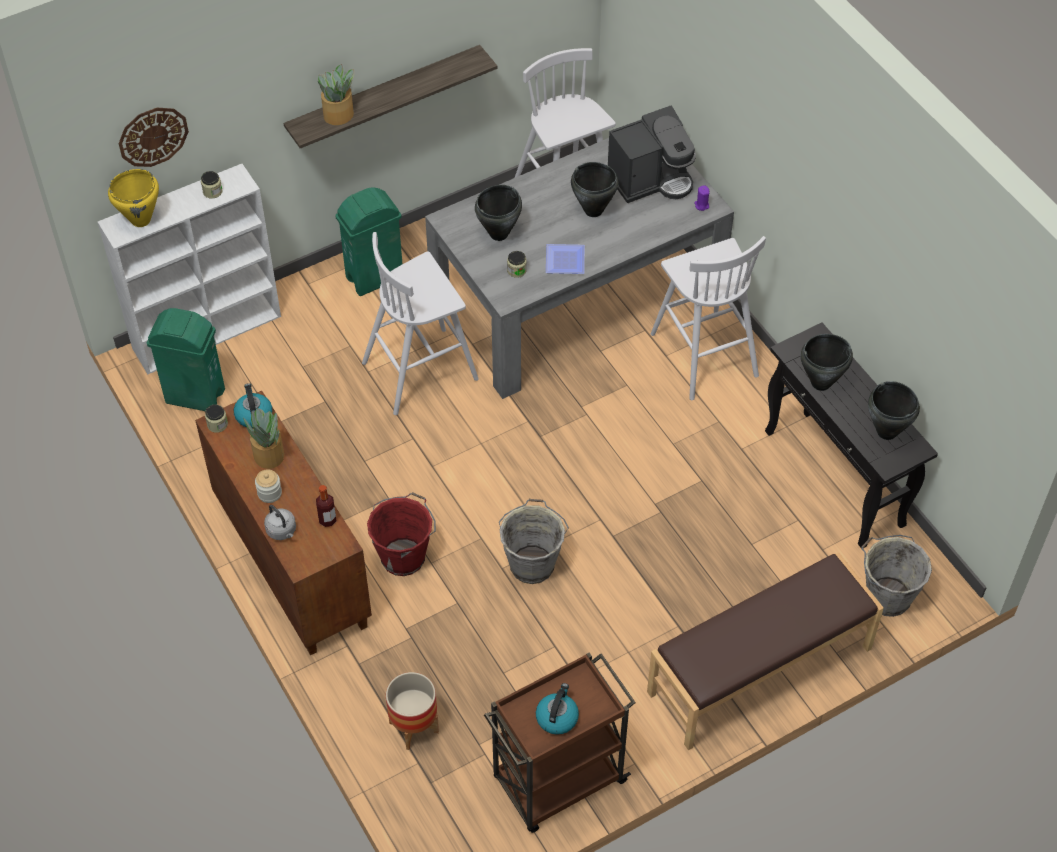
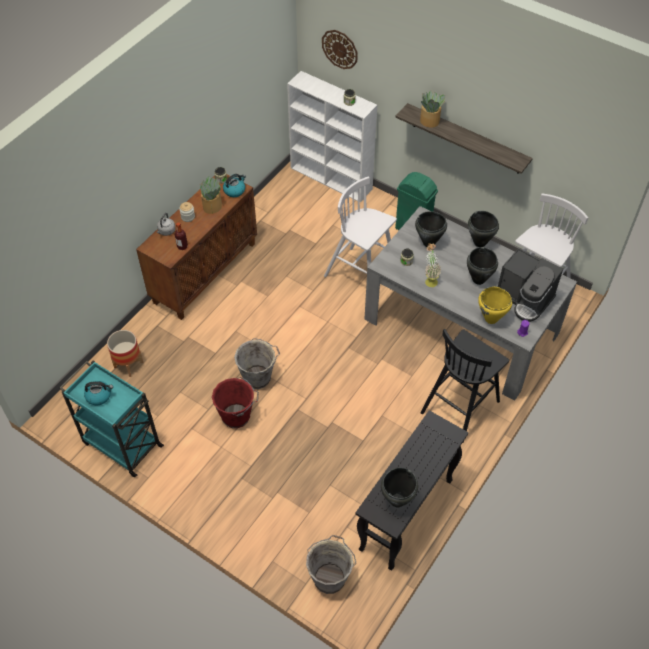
camera: 65 degrees right, 0 degrees up
(141, 220) = (312, 85): yellow cooking pot -> yellow cooking pot (491, 319)
(195, 396) = (288, 191): green trash can -> none
(404, 556) = (234, 317): red bucket -> red bucket (237, 416)
(557, 781) = (121, 444): brown cart -> turquoise cart
(563, 259) = (429, 279): plate -> potted plant
(702, 353) = (461, 406): white stool -> black stool
(760, 671) = (239, 522): brown bench -> none
(821, 383) = (416, 449): black cooking pot -> black cooking pot (479, 243)

